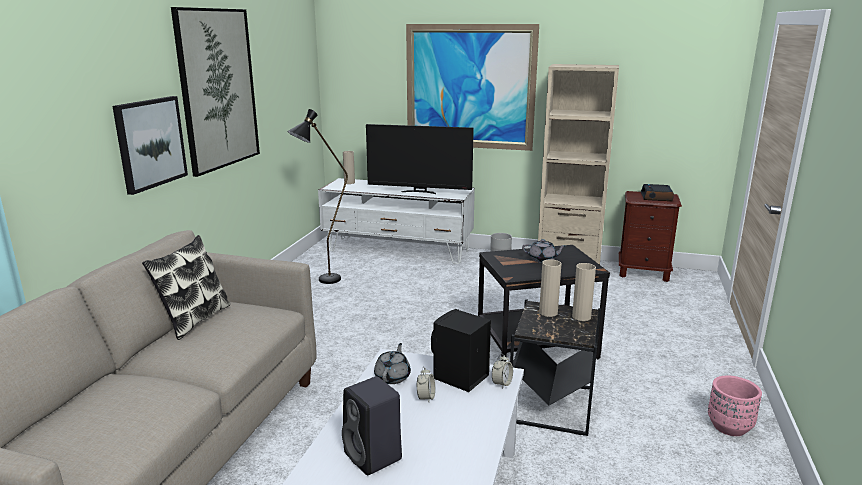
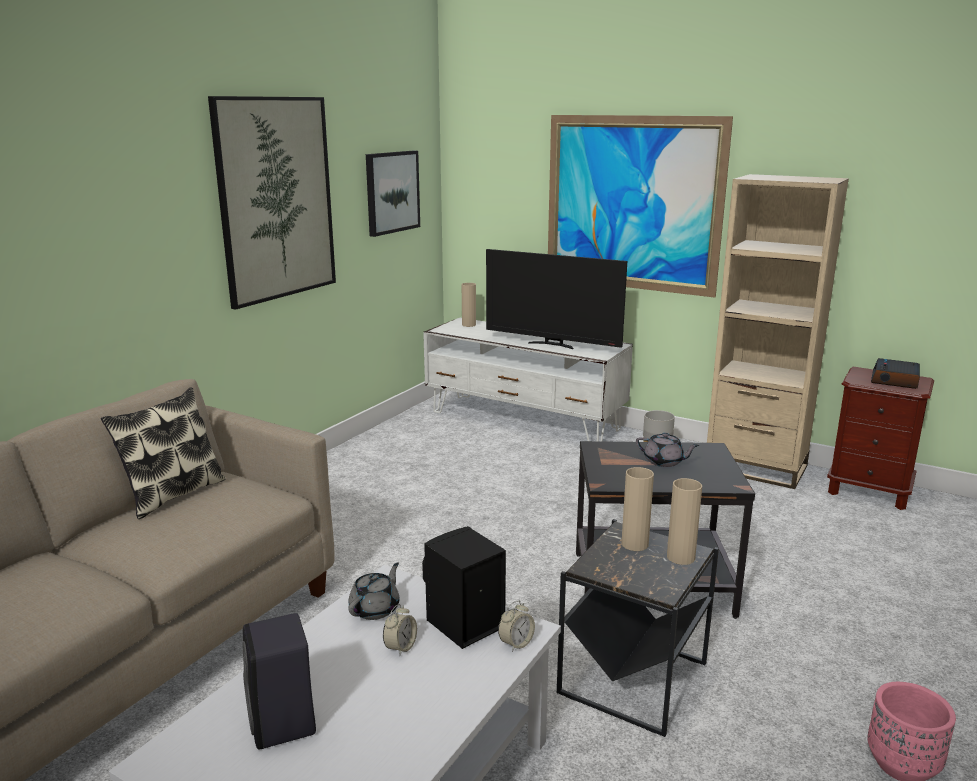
camera: 15 degrees right, 0 degrees up
(150, 143) = (168, 266): picture -> picture (392, 192)
(323, 282) = (407, 454): black floor lamp -> none

